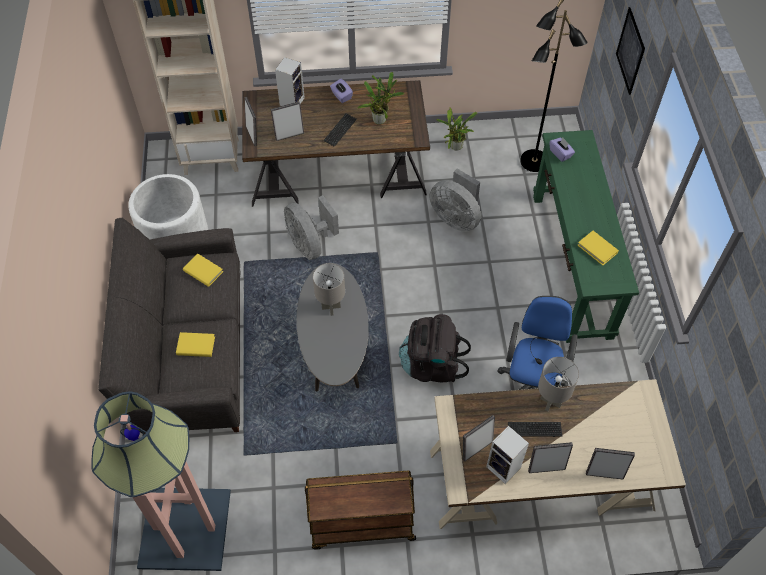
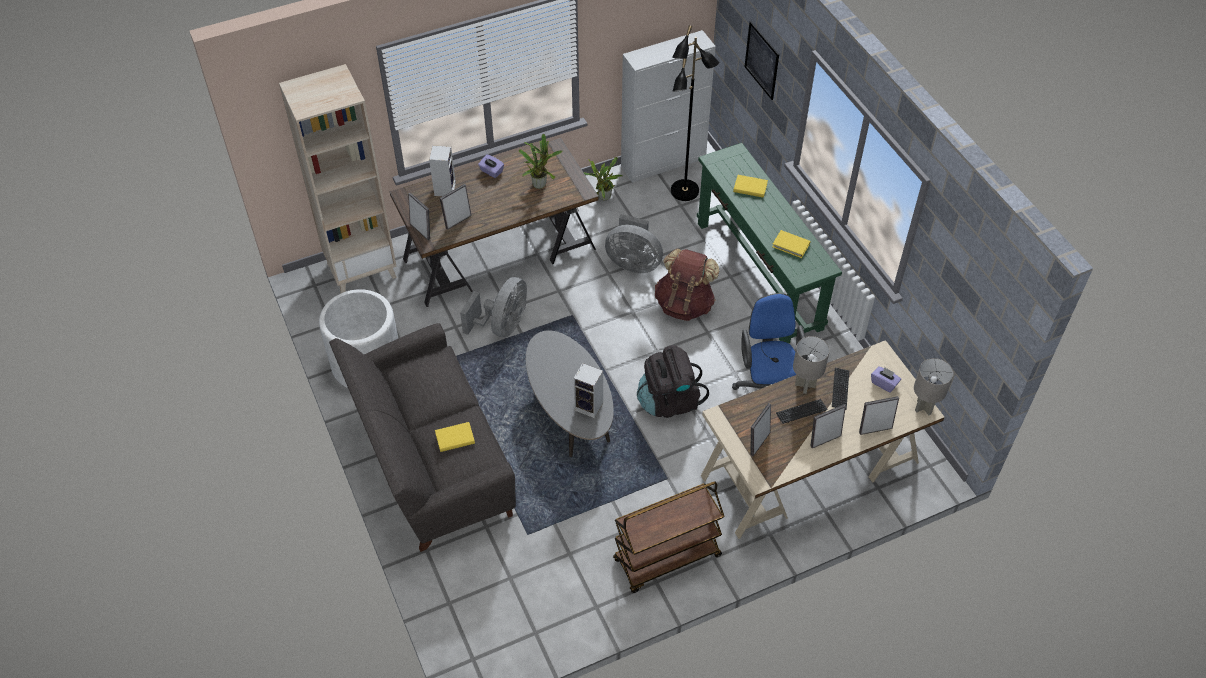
camera: 20 degrees left, 5 degrees down
(184, 529) = (501, 617): floor lamp -> none
(203, 271) = (428, 370): yellow book -> yellow book (750, 188)
(310, 244) = (502, 326): grey fan -> grey fan turned 105 degrees counterclockwise
(331, 307) = (562, 371): grey table lamp -> grey table lamp (923, 408)
(340, 130) = (505, 204): keyboard -> keyboard (840, 389)
(487, 273) = (684, 304): none -> brown backpack
(504, 468) = (789, 450): speaker -> speaker (590, 406)
(526, 128) = (664, 162): none -> white cabinet
(560, 154) = (722, 171): purple tissue box -> purple tissue box (884, 383)

